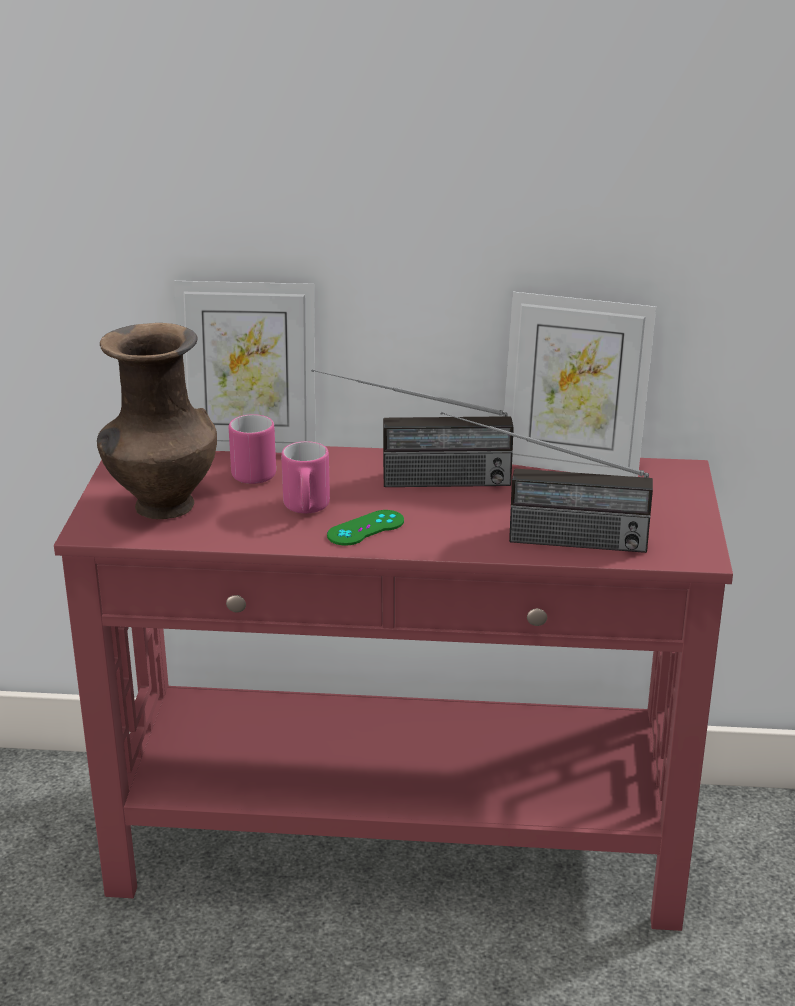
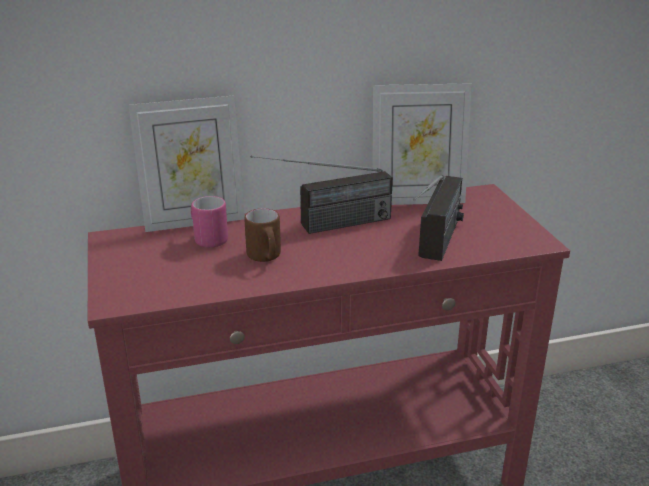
camera: 20 degrees left, 0 degrees up
(161, 506) = (157, 275): brown vase -> none
(306, 509) = (265, 258): pink mug -> brown mug
(365, 528) = (317, 264): green game controller -> none
(540, 538) = (437, 249): radio -> radio turned 60 degrees counterclockwise

